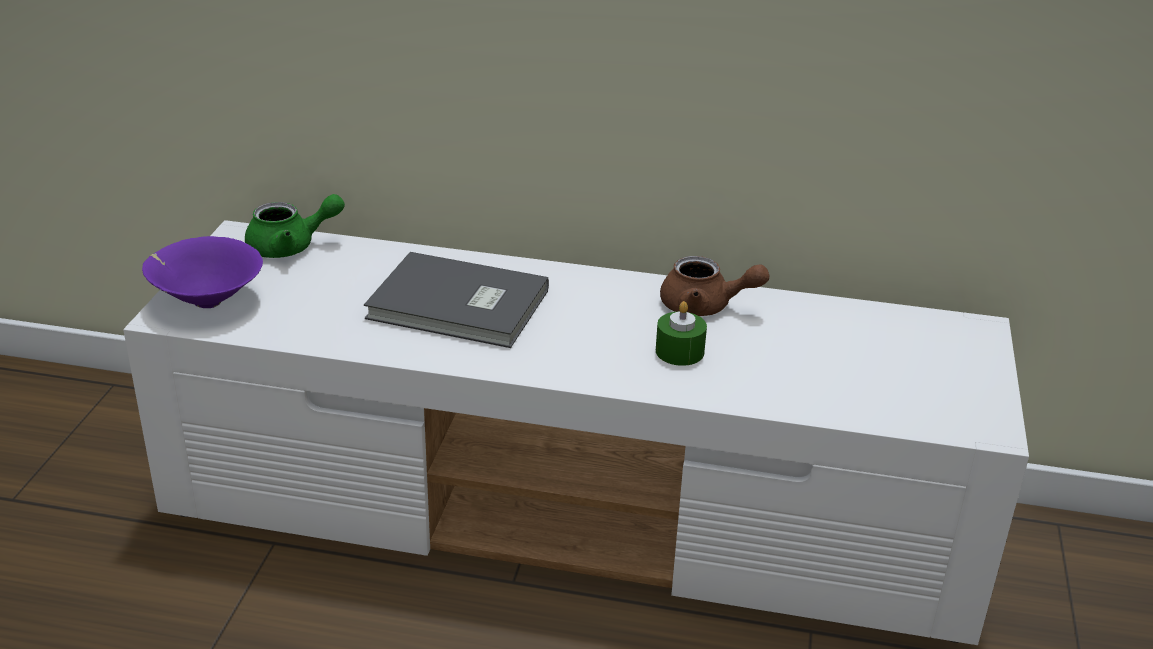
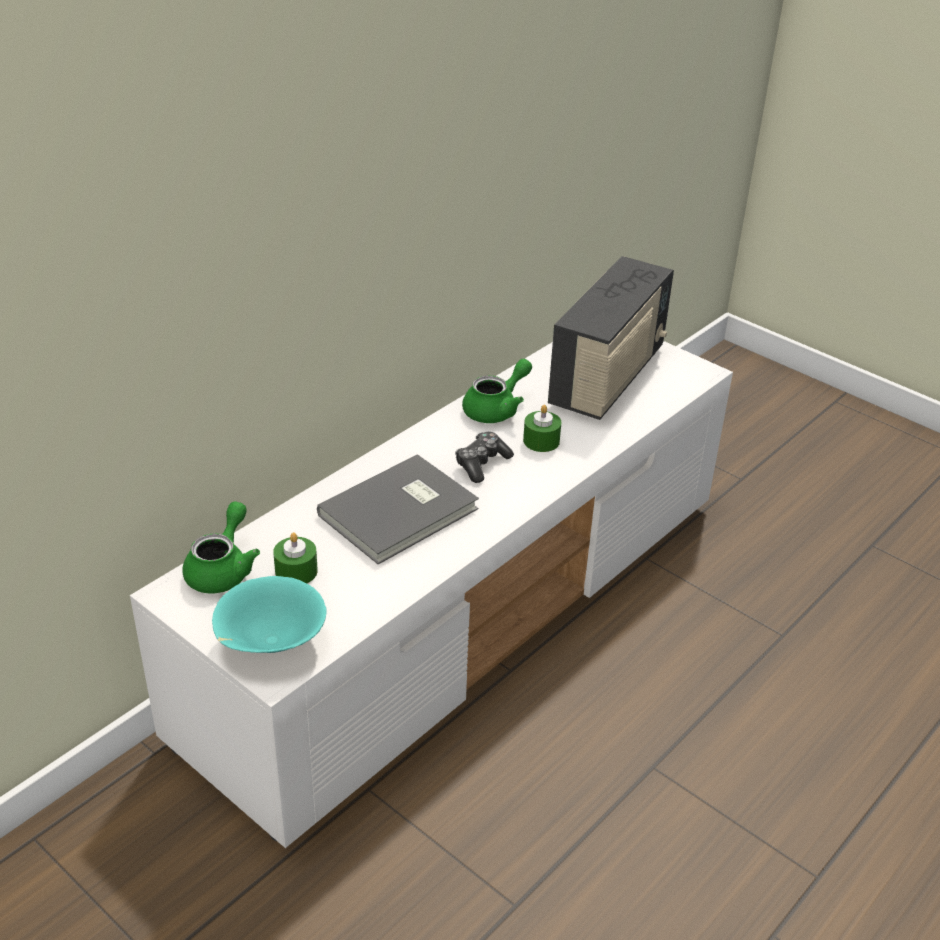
camera: 60 degrees left, 5 degrees up
(205, 301) = (270, 644): purple bowl -> turquoise bowl
(317, 281) = (296, 571): none -> green candle
(592, 327) = (481, 464): none -> game controller
(705, 306) = (496, 409): brown teapot -> green teapot
(869, 361) = (608, 378): none -> radio

